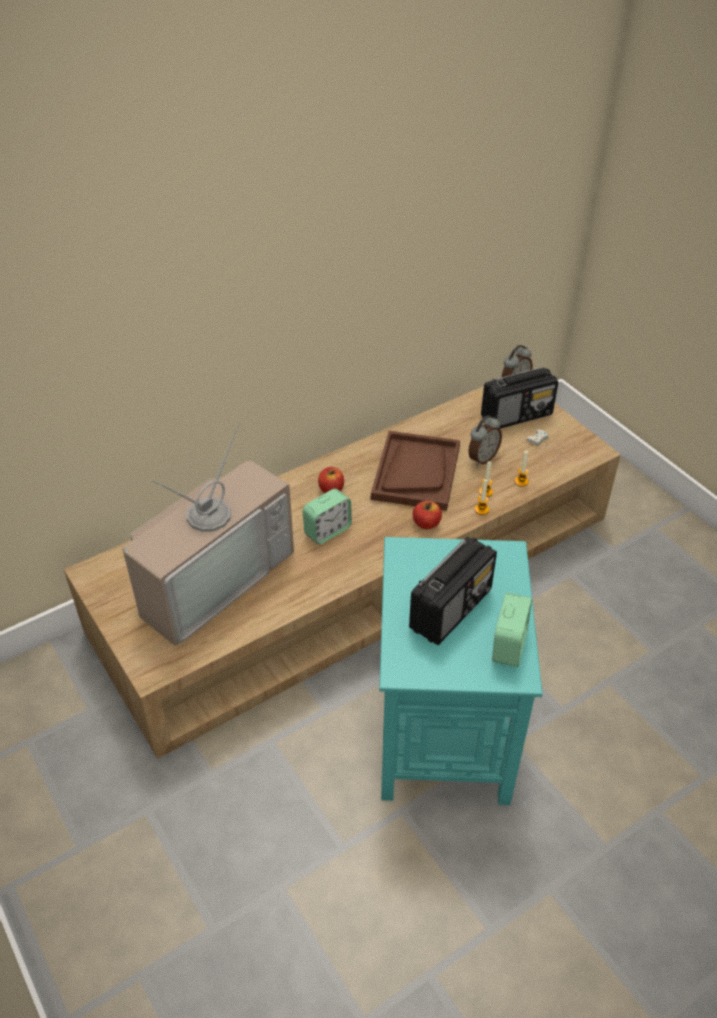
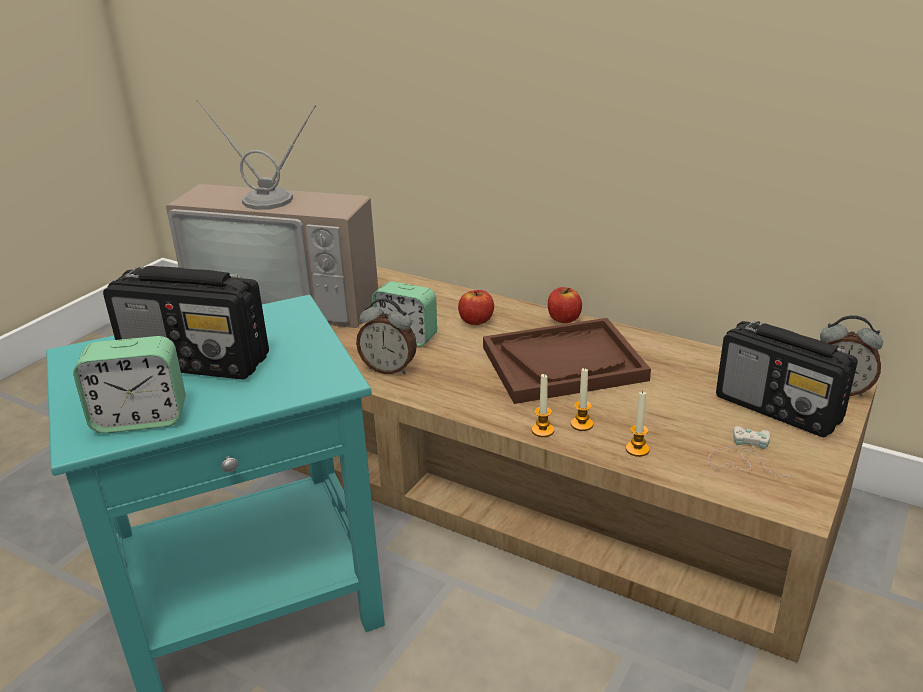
camera: 65 degrees right, 15 degrees down
(426, 523) = (475, 395): apple -> apple (564, 319)
(482, 458) = (648, 404): alarm clock -> alarm clock (389, 368)

